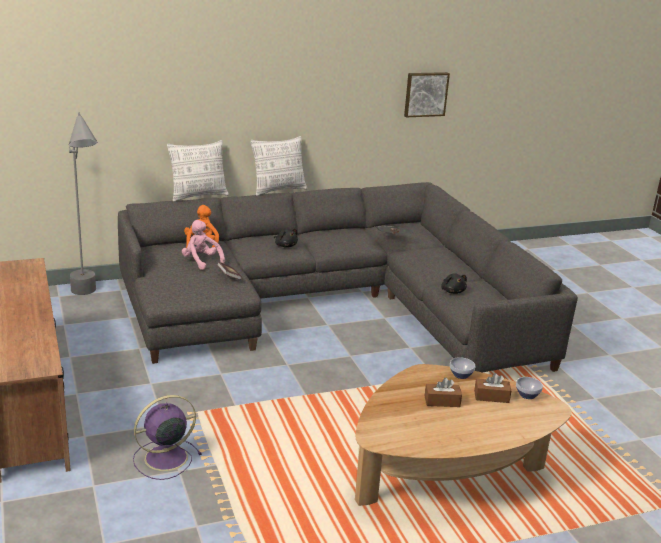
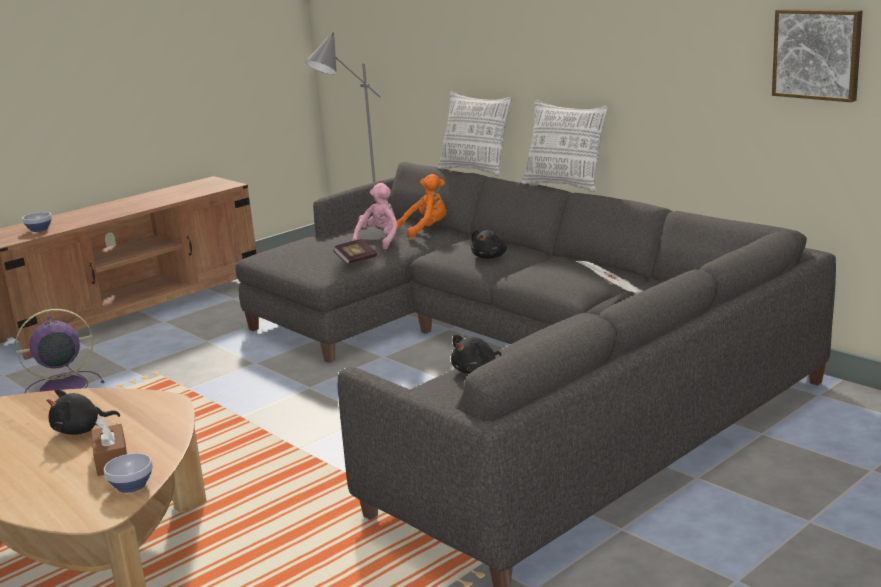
camera: 70 degrees right, 5 degrees down
(164, 458) = (61, 388): purple fan -> purple fan turned 60 degrees counterclockwise
(442, 401) = (81, 430): brown tissue box -> black plush toy
(460, 375) = (168, 427): bowl -> bowl (38, 229)

